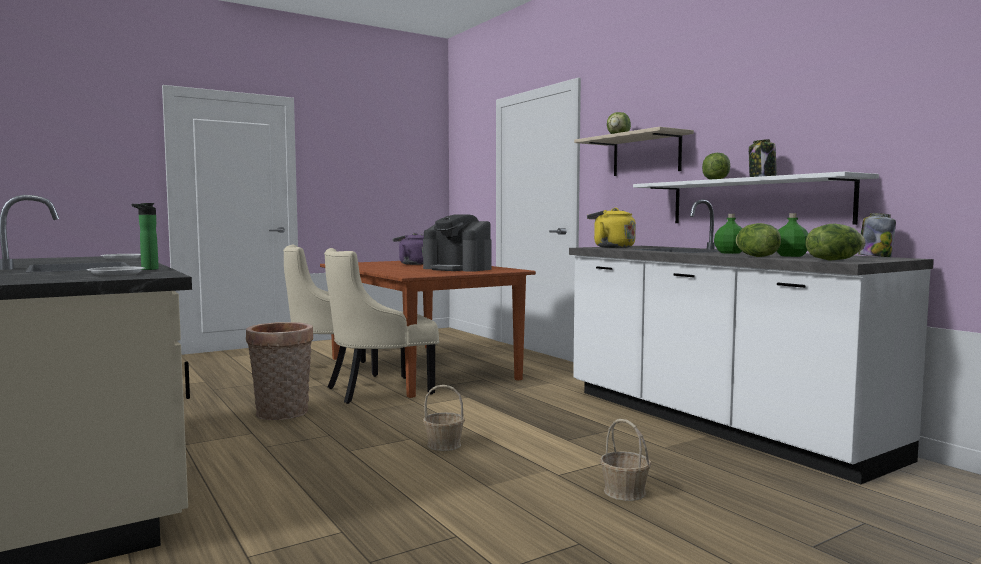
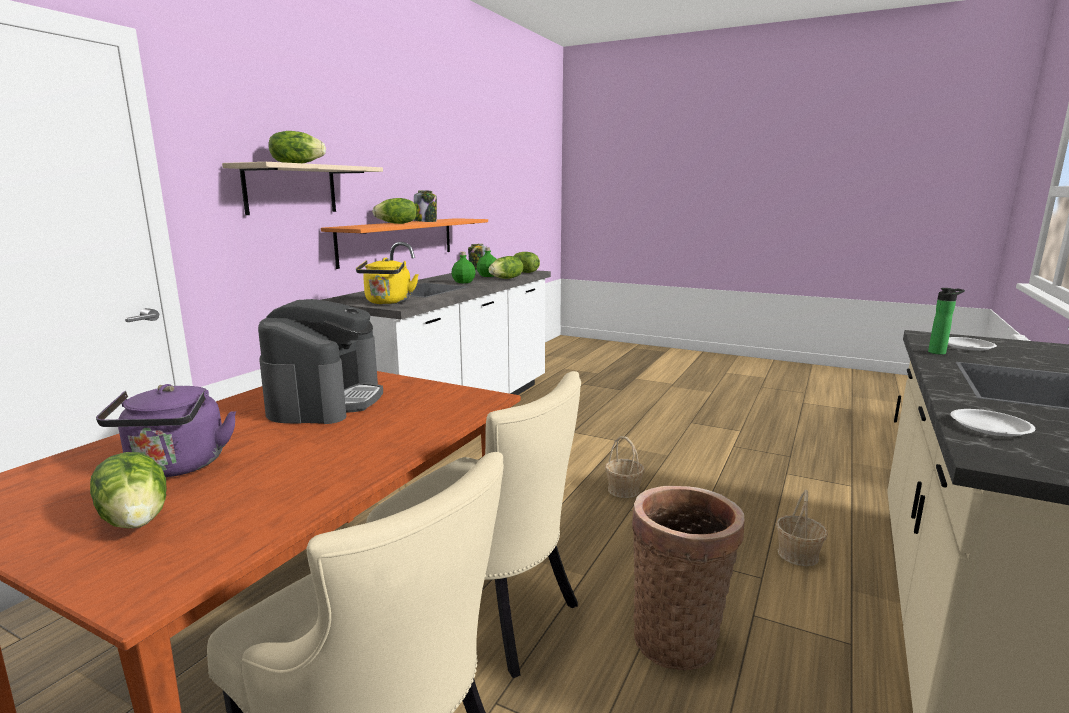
camera: 120 degrees left, 10 degrees up
(379, 263) = (137, 518): none -> lettuce
(624, 492) = (618, 422): basket -> basket (798, 554)
(756, 202) = (398, 240): white shelf -> orange shelf

